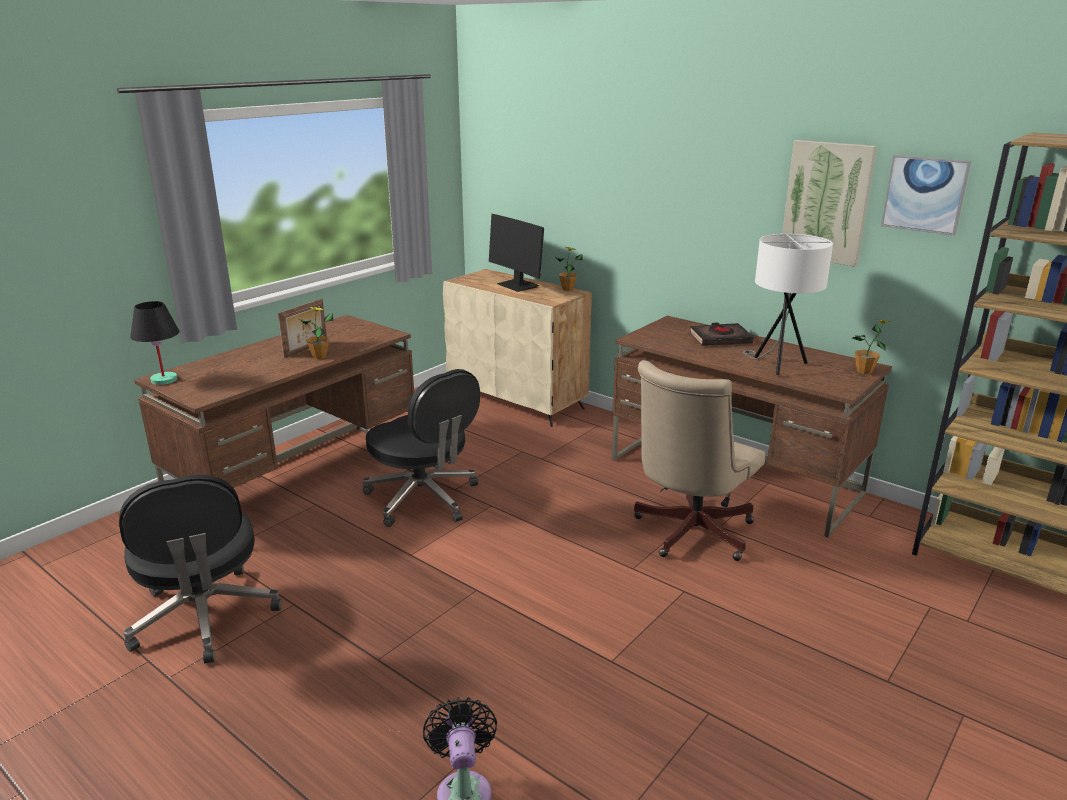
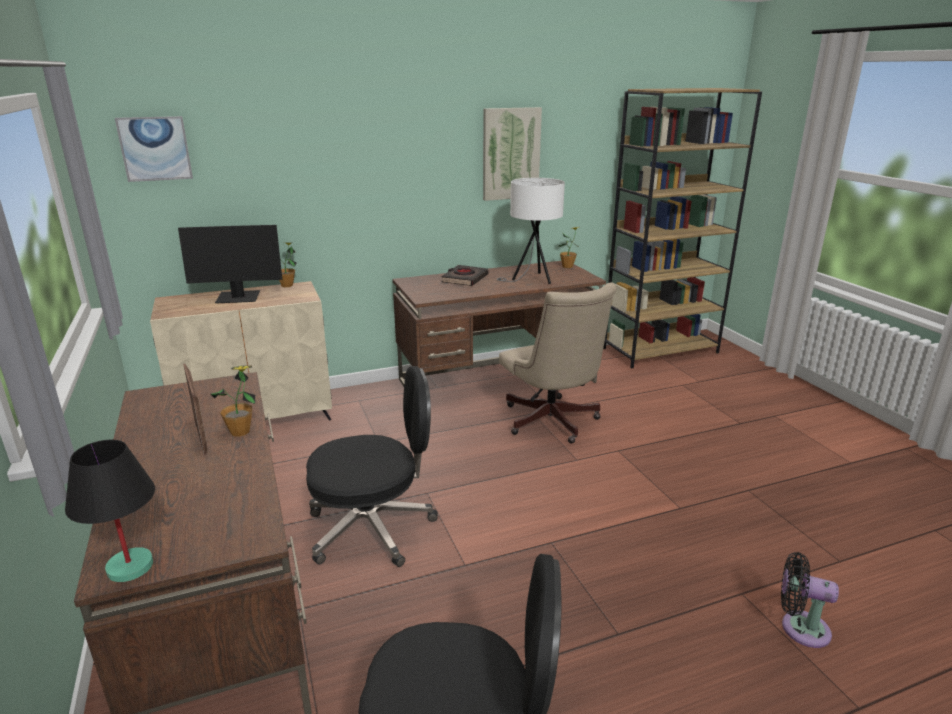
camera: 60 degrees left, 0 degrees up
(925, 194) = (571, 137): picture -> picture (155, 148)

